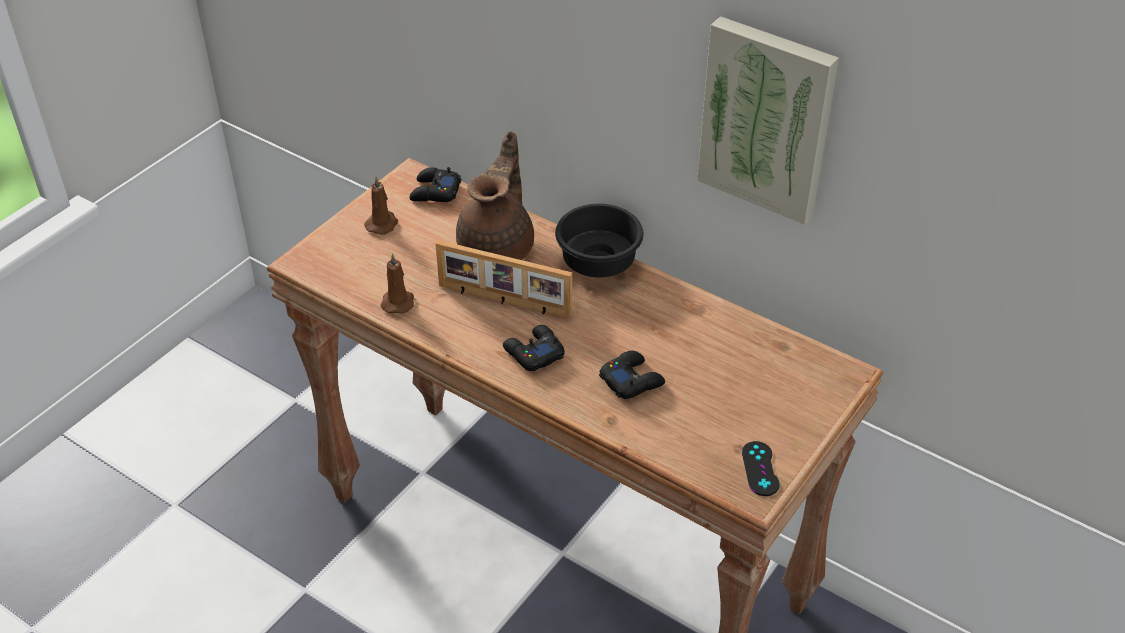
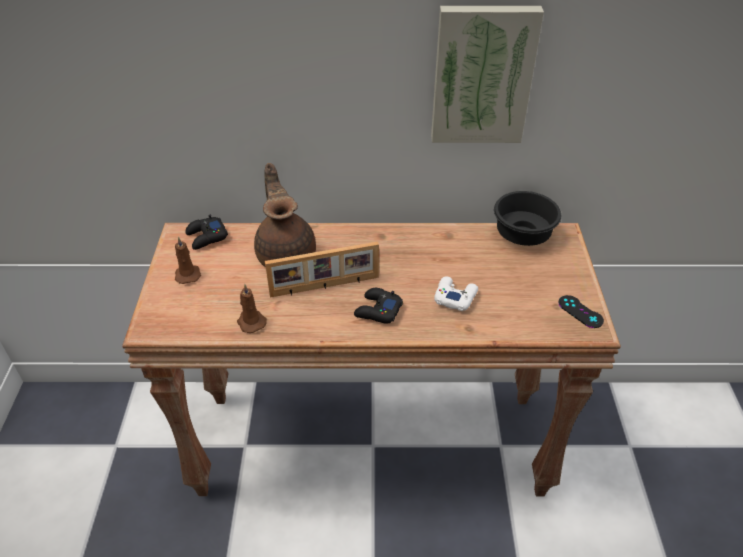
camera: 35 degrees left, 0 degrees up
(601, 263) = (363, 234): black bowl -> black bowl (524, 235)
(631, 380) = (455, 297): black game controller -> white game controller

